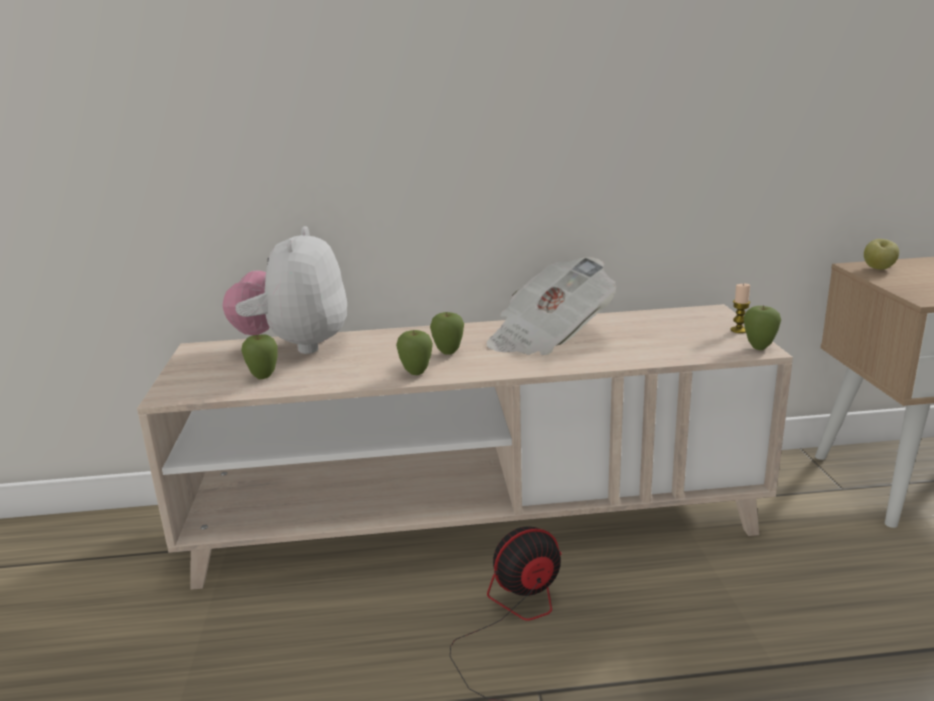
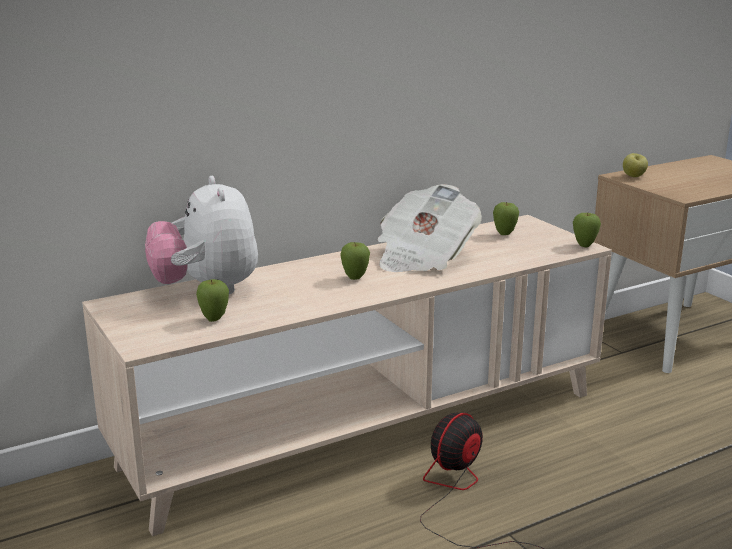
camera: 25 degrees left, 0 degrees up
(416, 374) = (348, 298): apple -> apple (504, 234)
(738, 330) = (558, 234): candle -> none

